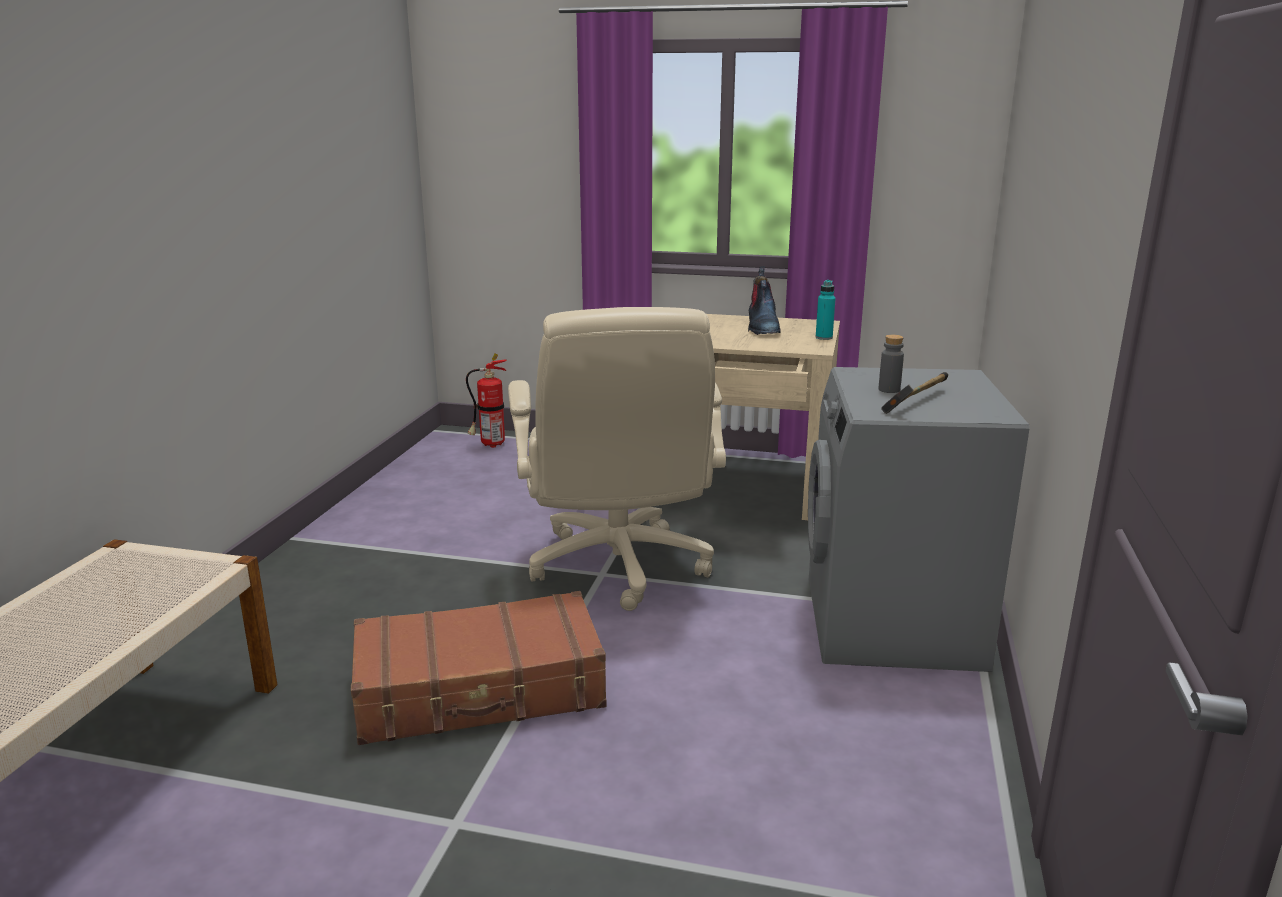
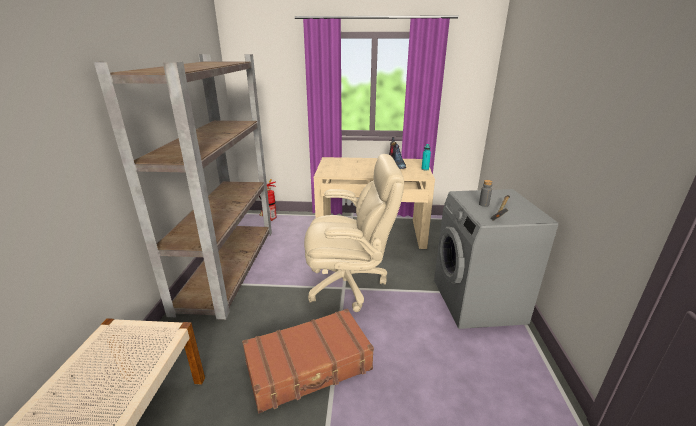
camera: 10 degrees left, 5 degrees up
(377, 520) = (228, 267): none -> brown bookcase
(617, 570) = (350, 285): beige office chair -> beige office chair turned 75 degrees counterclockwise

